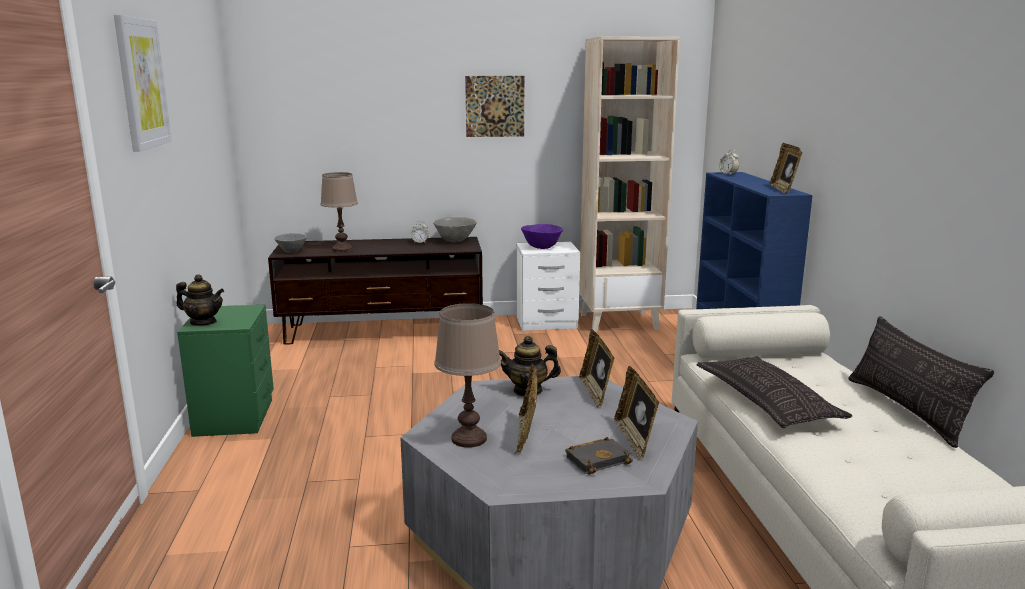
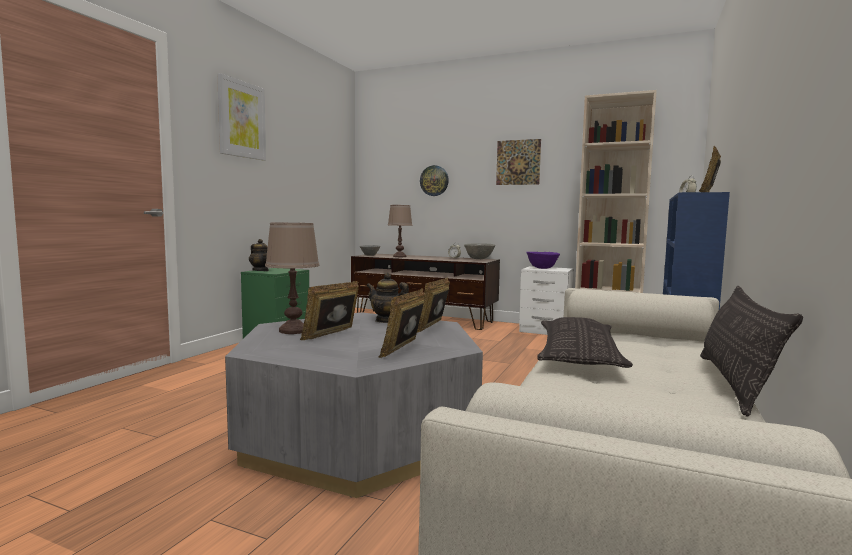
camera: 30 degrees right, 10 degrees down
(372, 130) = (434, 180): none -> wall clock
(598, 459) = (352, 353): black book -> none

